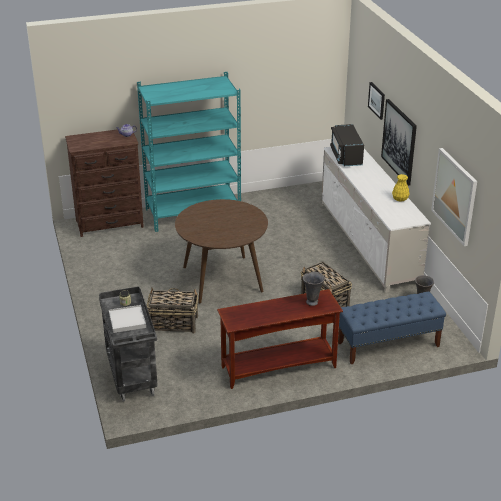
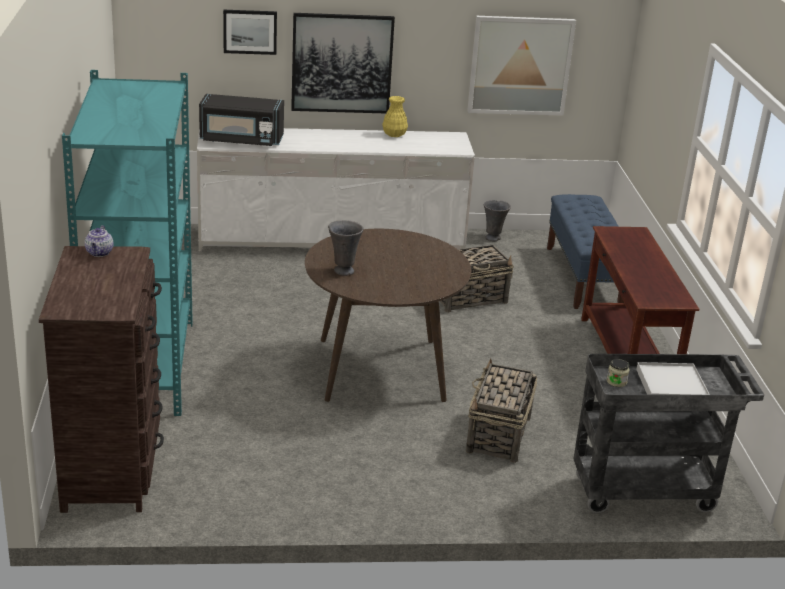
camera: 80 degrees left, 5 degrees down
(312, 302) = (625, 241): grey vase -> grey vase (343, 270)

